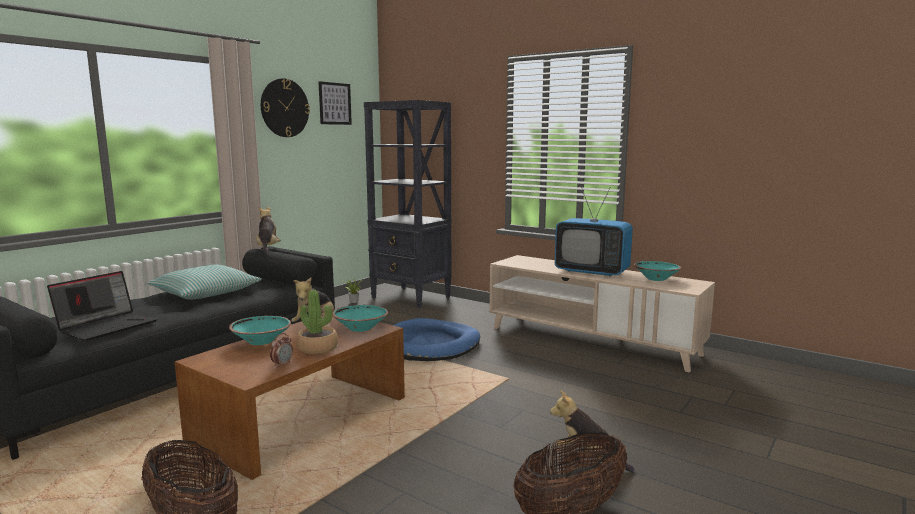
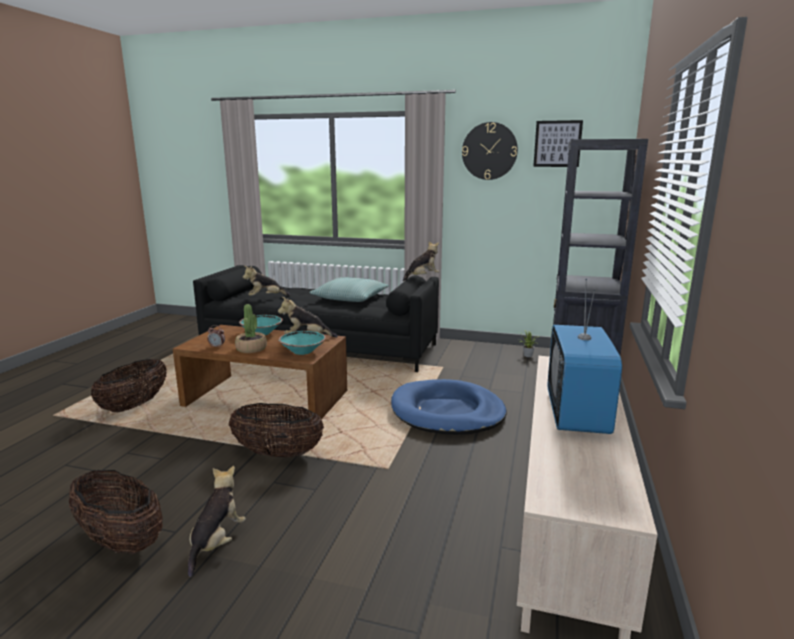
camera: 70 degrees right, 5 degrees up
(107, 326) = (266, 297): laptop -> plush toy
(447, 421) = (278, 453): none -> basket
(656, 279) = (597, 467): turquoise bowl -> none

